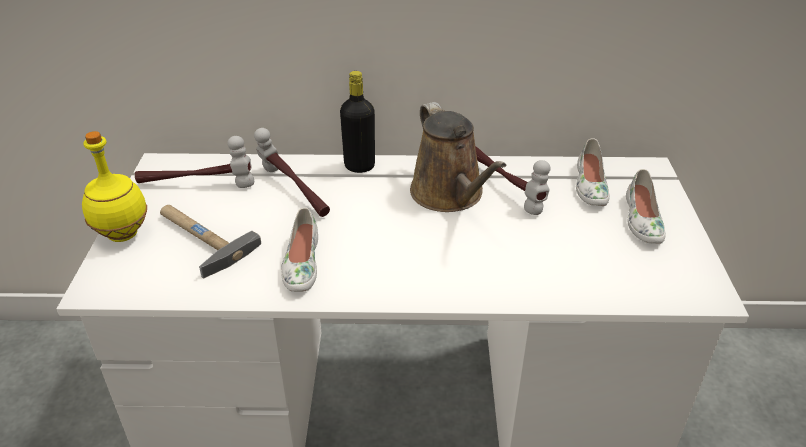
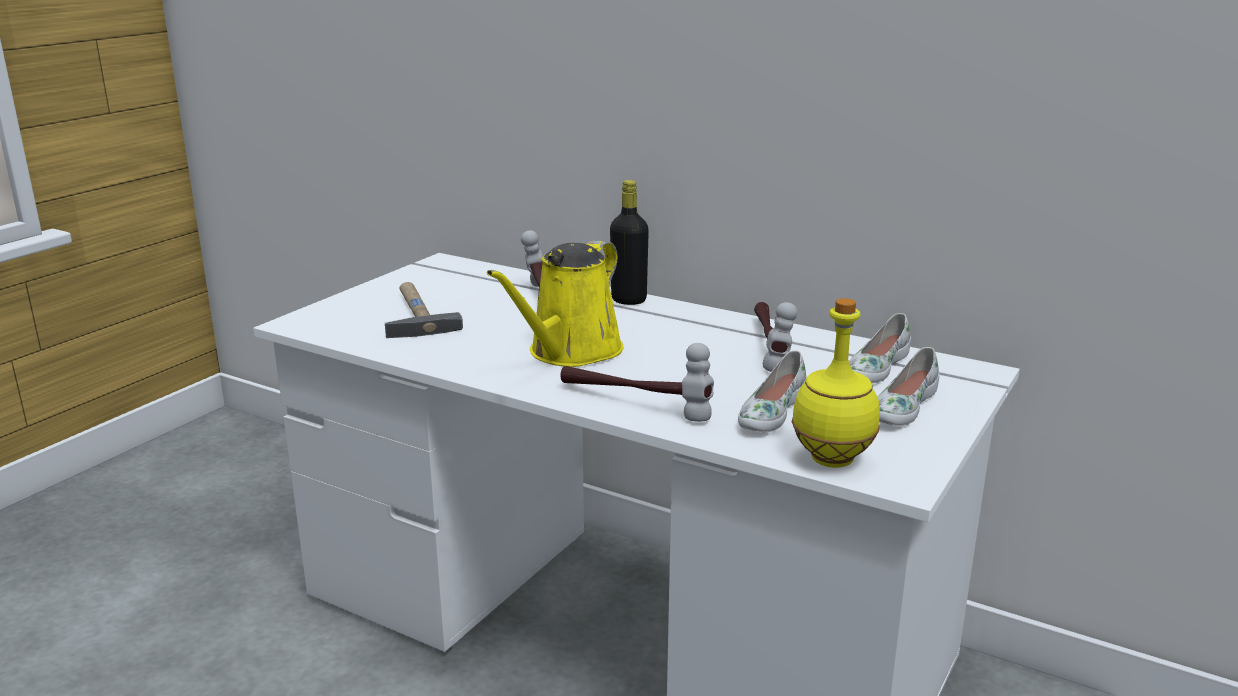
camera: 30 degrees right, 15 degrees down
(122, 235) = (355, 297): yellow bottle -> yellow bottle (830, 460)
(197, 184) = (458, 280): hammer -> hammer (635, 403)
(301, 263) = (482, 349): white shoe -> white shoe (770, 412)
(374, 242) = (570, 352): none -> yellow watering can
(450, 195) = (696, 339): brown watering can -> none

